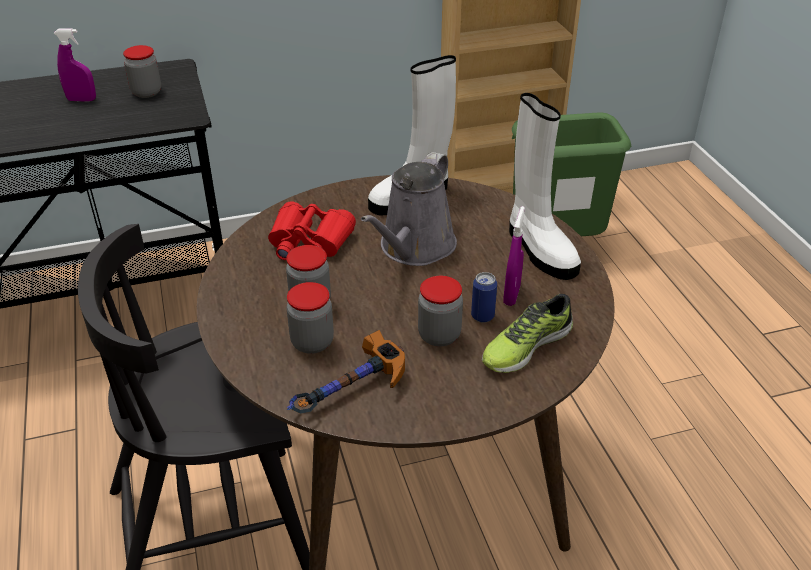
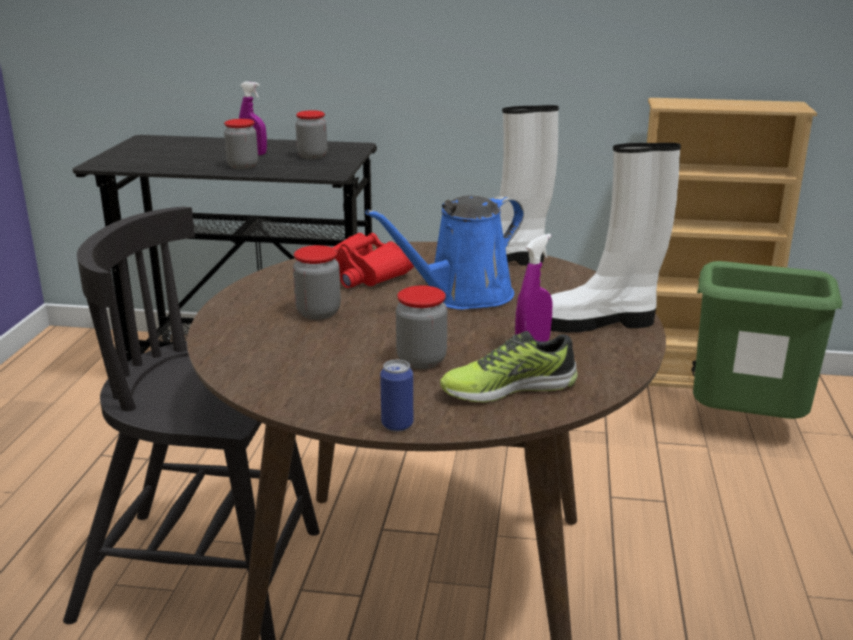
camera: 25 degrees right, 15 degrees down
(312, 342) = (290, 338): jar -> jar (243, 166)
(348, 393) = (285, 379): hammer -> none
(414, 248) = (462, 296): grey watering can -> blue watering can
(482, 316) = (483, 356): can -> can (397, 425)
(539, 250) = (599, 322): white boot -> white boot turned 90 degrees clockwise

